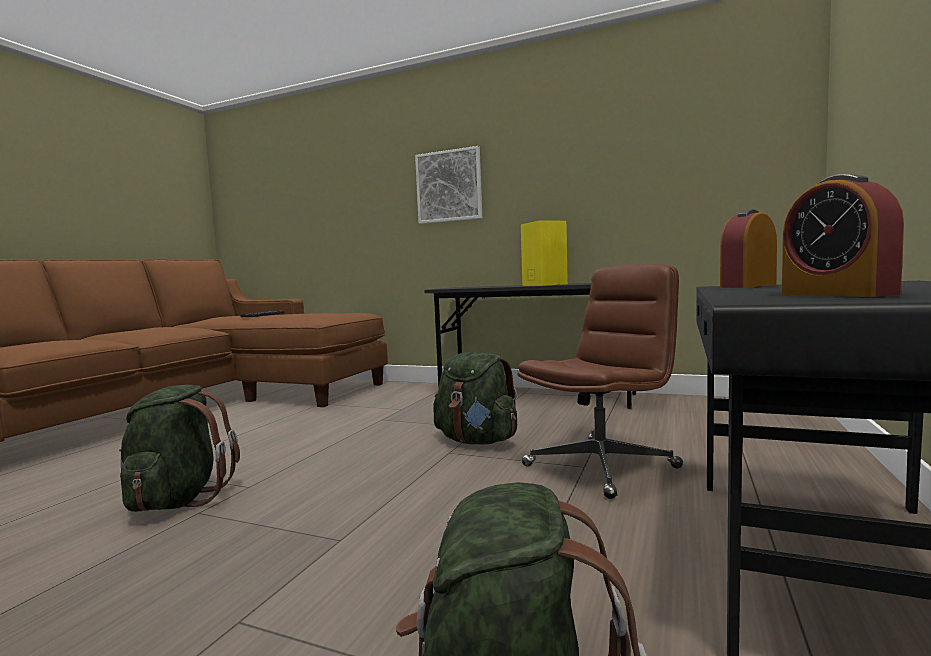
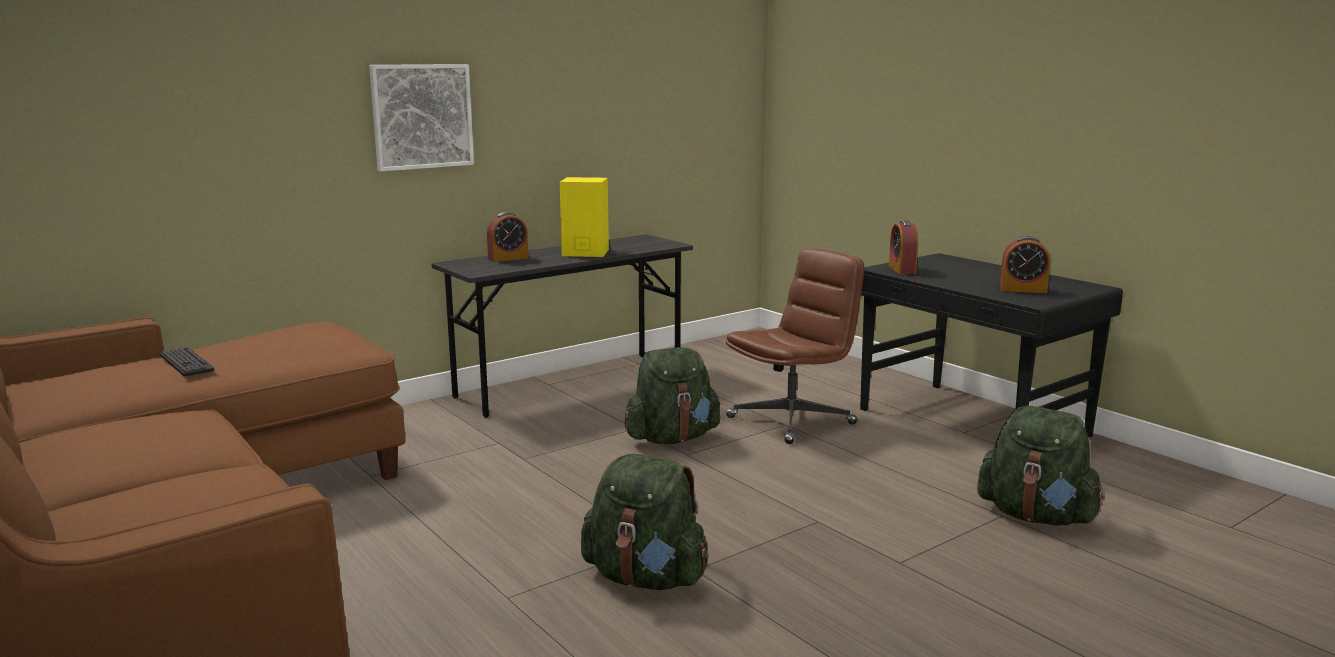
camera: 60 degrees left, 10 degrees up
(490, 286) = (508, 258): none -> alarm clock
(601, 466) = (791, 420): brown office chair -> brown office chair turned 60 degrees clockwise

